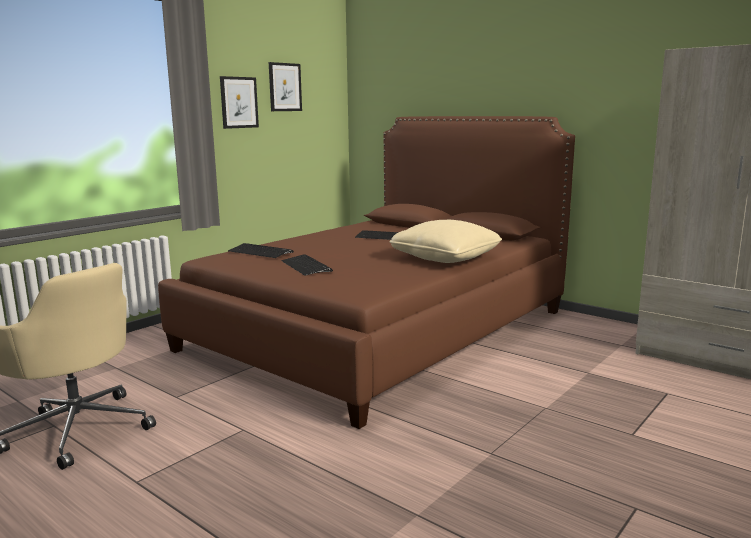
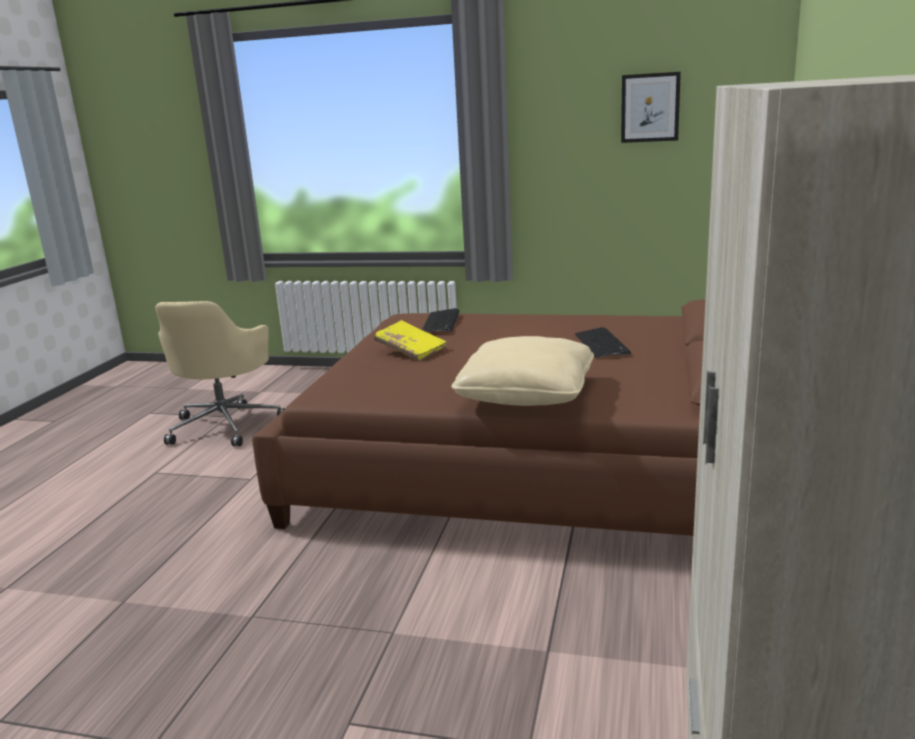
camera: 65 degrees right, 5 degrees up
(239, 102) = (568, 133): picture -> none
(306, 266) = (411, 351): keyboard -> yellow book

